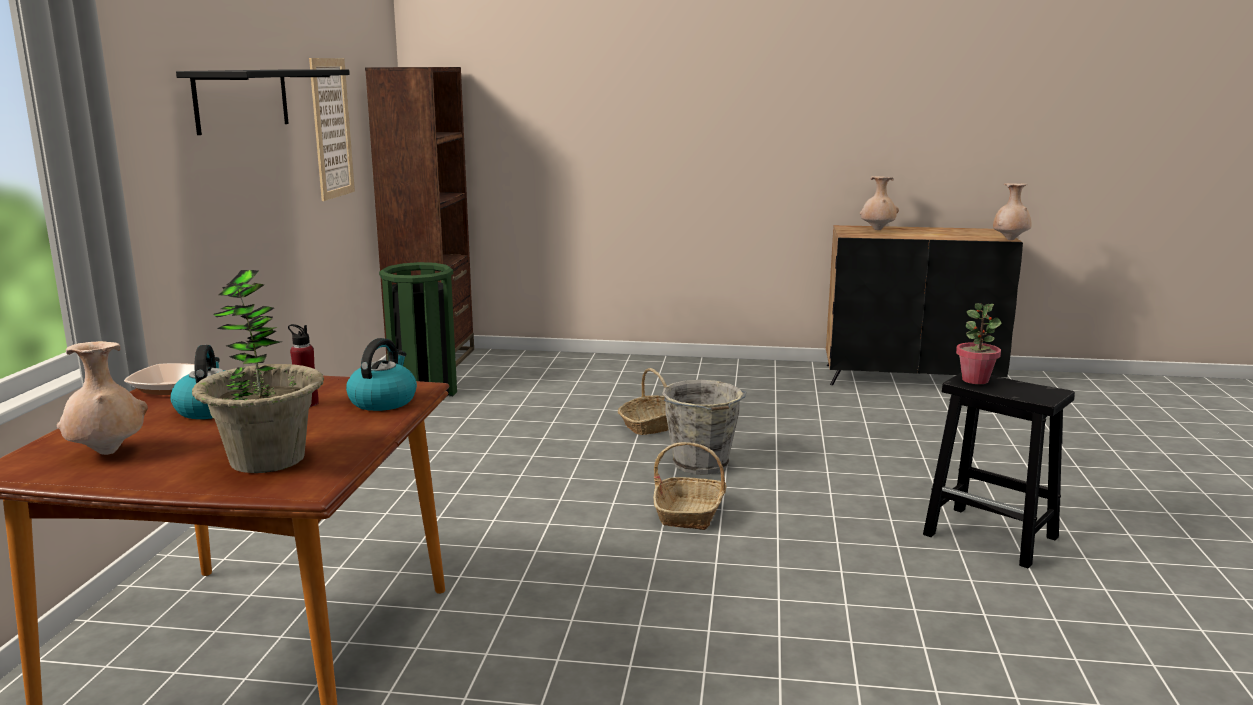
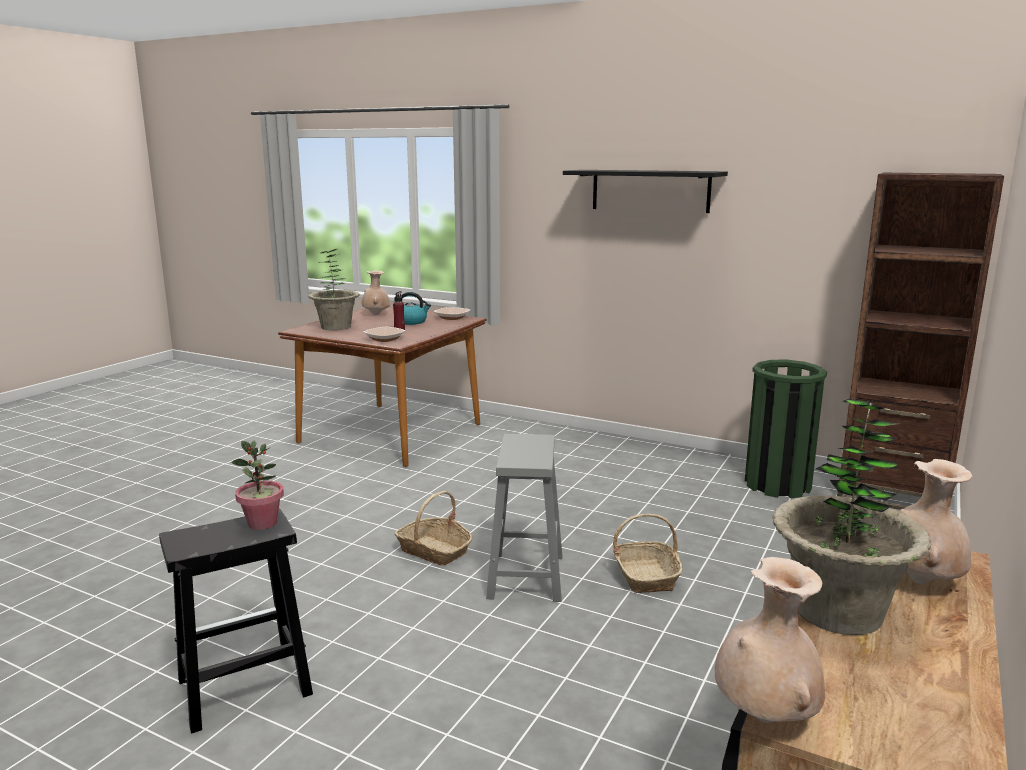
camera: 110 degrees right, 0 degrees up
(332, 128) = (792, 225): picture -> none
(383, 401) = (385, 339): kettle -> bowl
(701, 465) = (526, 577): grey bucket -> grey stool
(924, 235) = (838, 611): none -> potted plant

